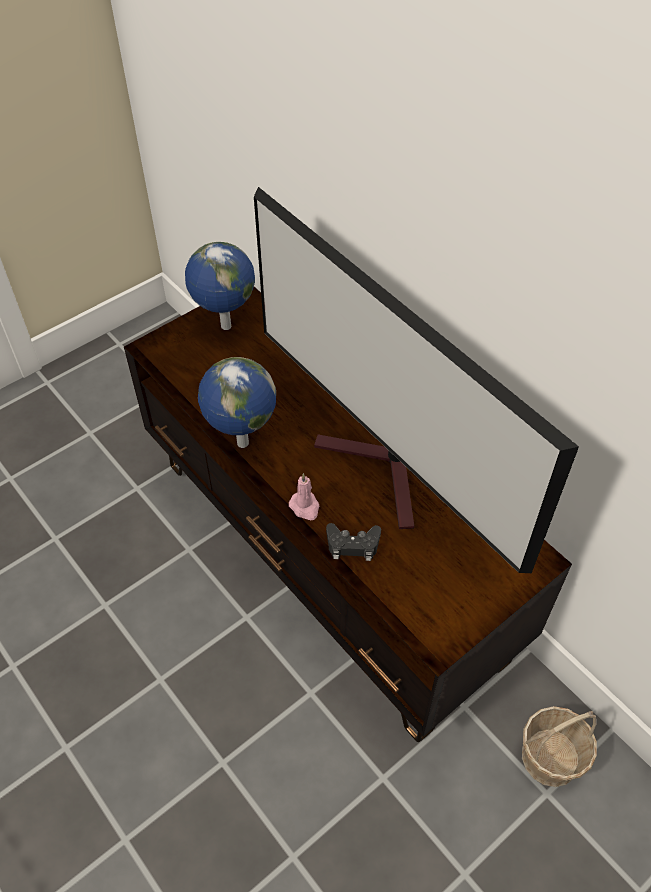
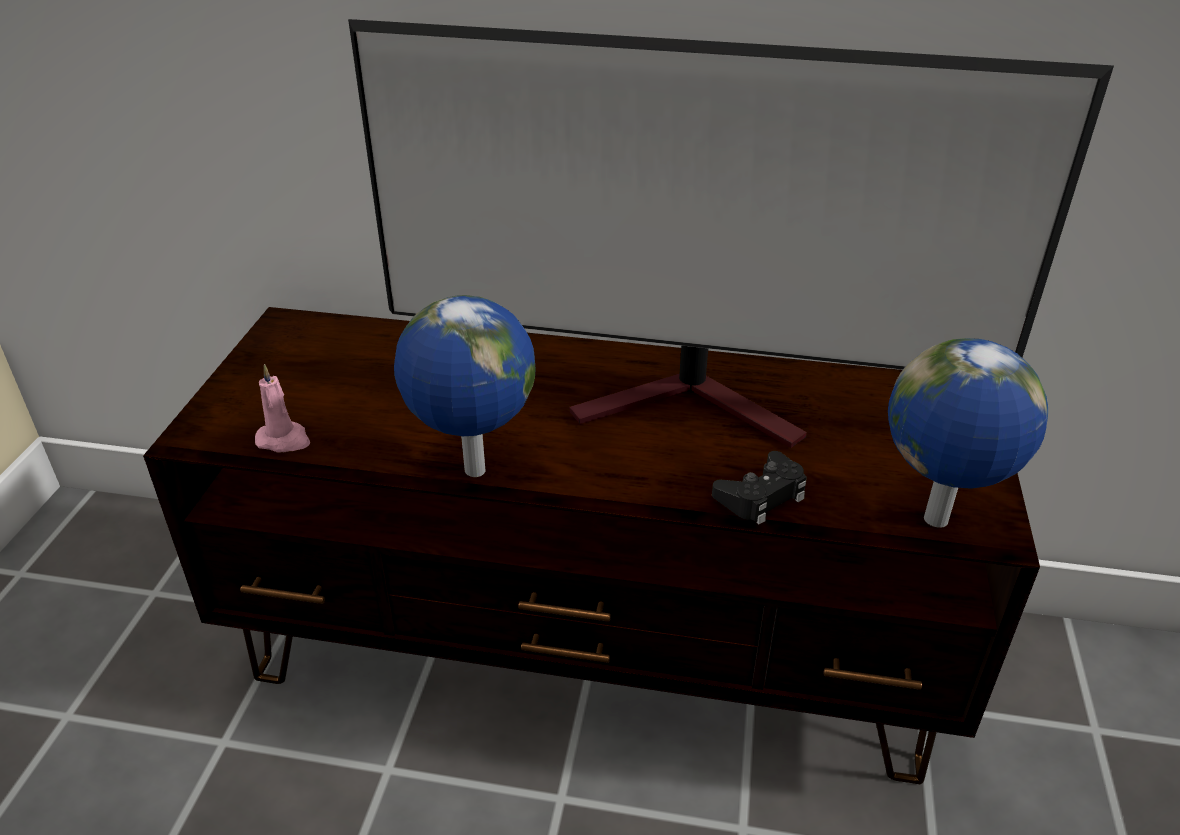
camera: 40 degrees left, 15 degrees down
(225, 326) = (292, 363): globe -> globe (936, 522)
(305, 507) = (650, 491): pink candle -> pink candle (284, 440)
(551, 757) = (1054, 689): basket -> none

